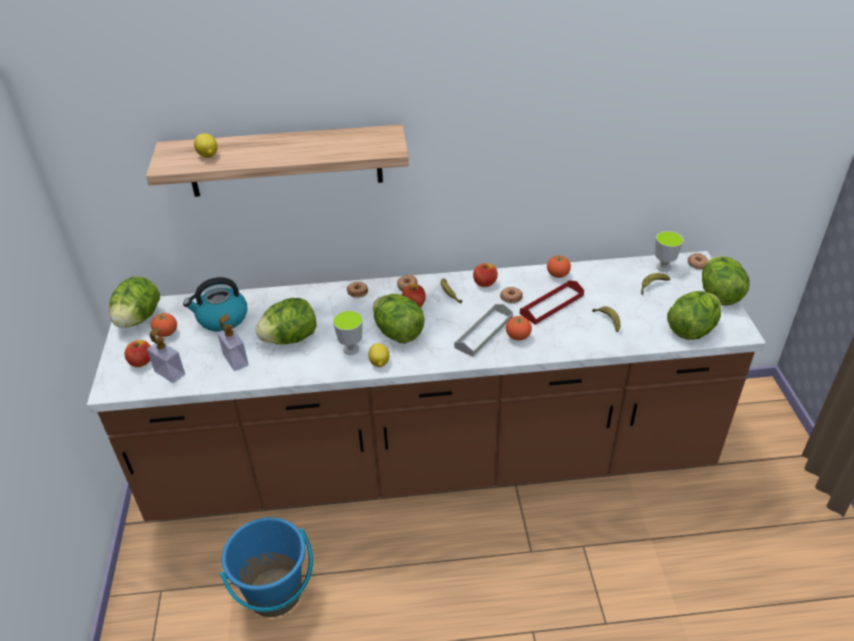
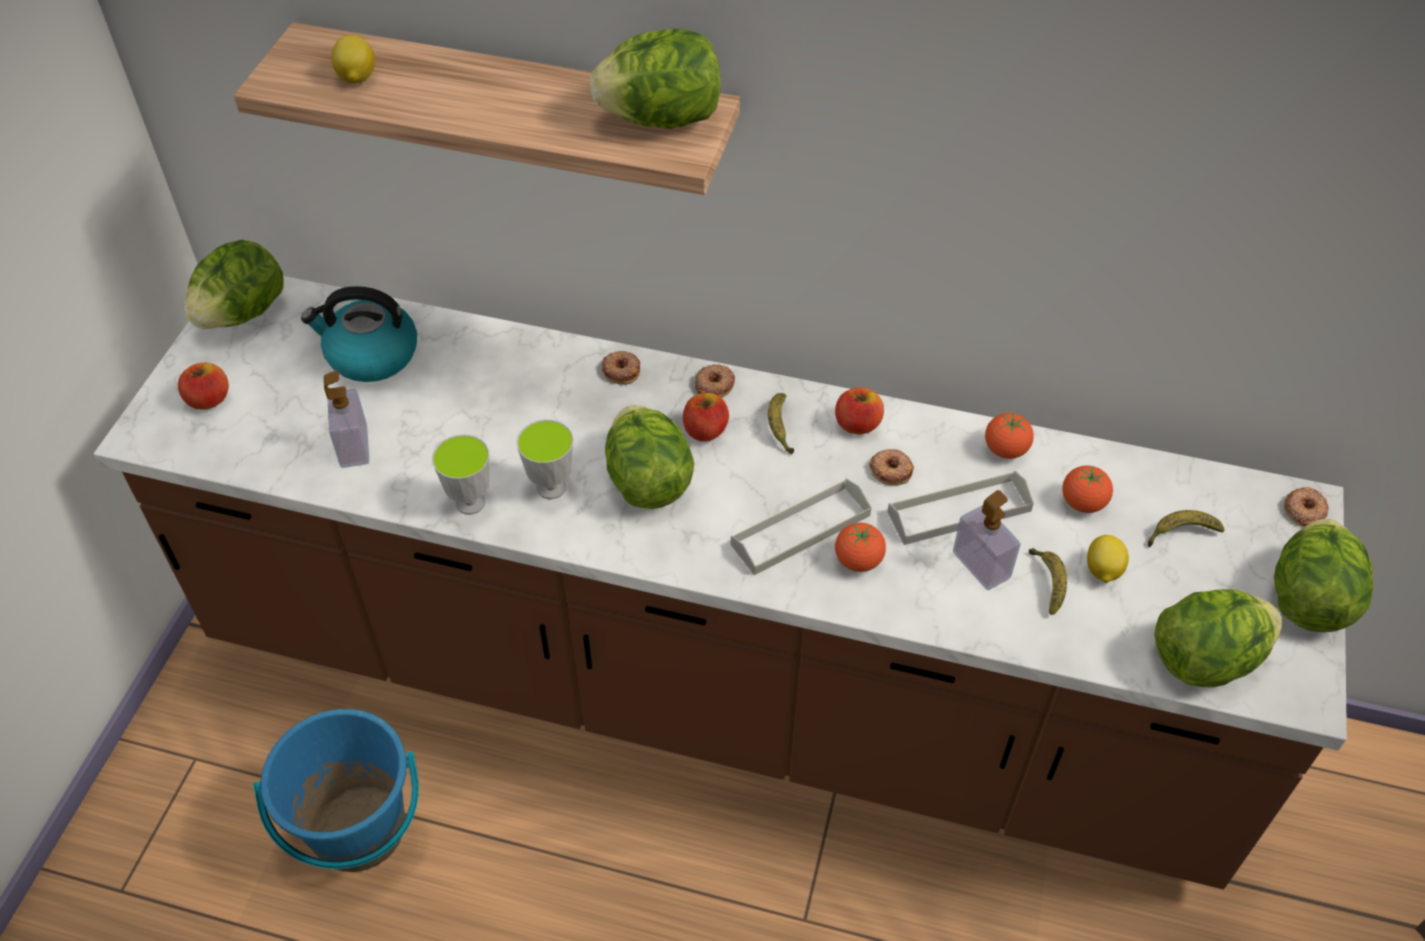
camera: 20 degrees right, 10 degrees up
(166, 333) = (272, 356): tomato -> tomato (1082, 503)
(169, 373) = (241, 436): soap dispenser -> soap dispenser (981, 565)
(290, 338) = (462, 432): lettuce -> lettuce (661, 119)
(379, 363) = (584, 532): lemon -> lemon (1102, 571)
(552, 304) = (959, 511): red tray -> grey tray
(663, 267) = (1228, 497): cup -> cup (470, 502)

